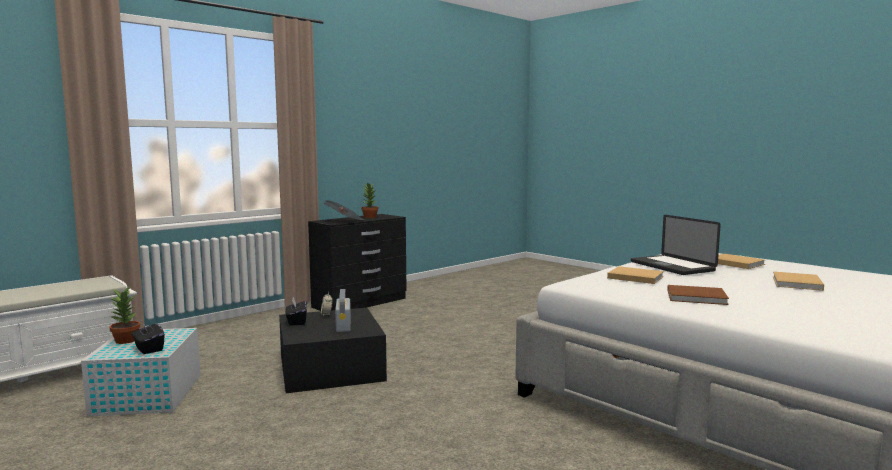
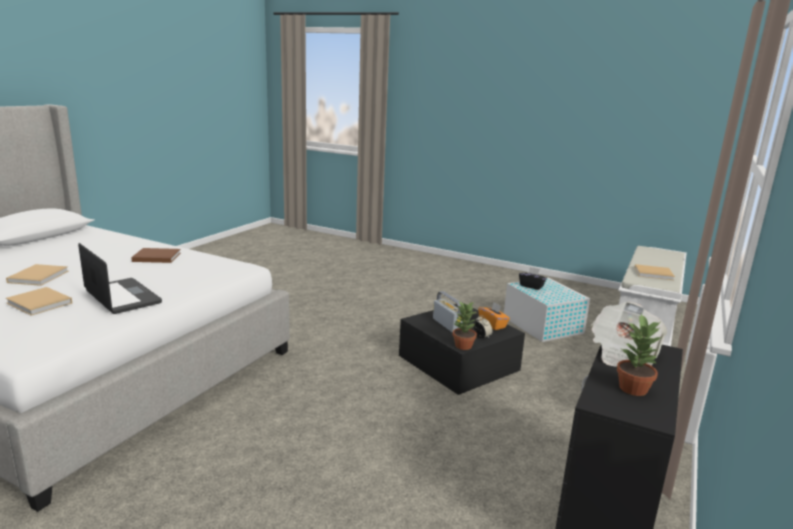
camera: 160 degrees right, 10 degrees up
(126, 340) = (561, 290): potted plant -> potted plant (463, 346)
(296, 321) = (492, 325): black tissue box -> orange tissue box
(633, 277) = (183, 276): beige book -> beige book (654, 274)

